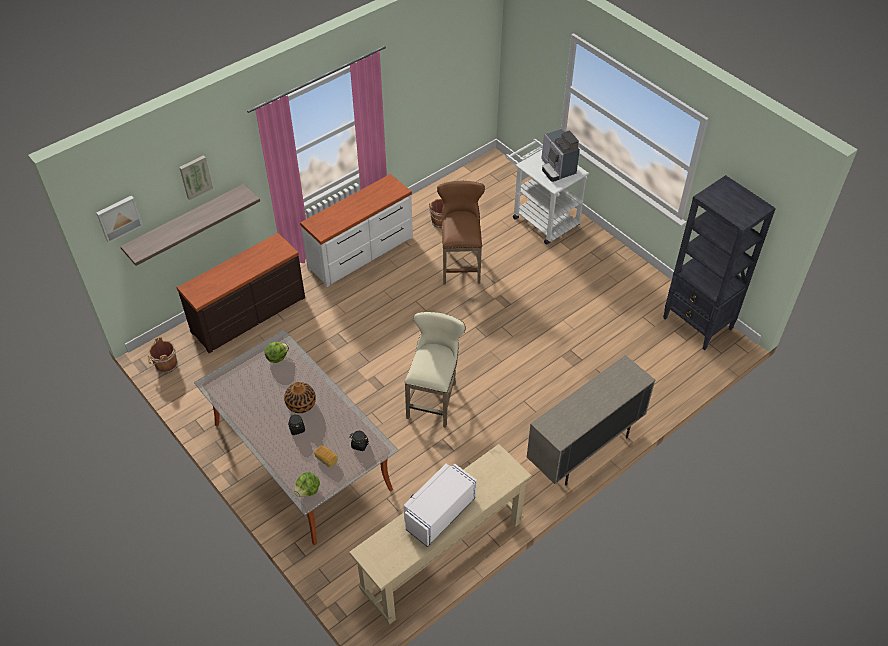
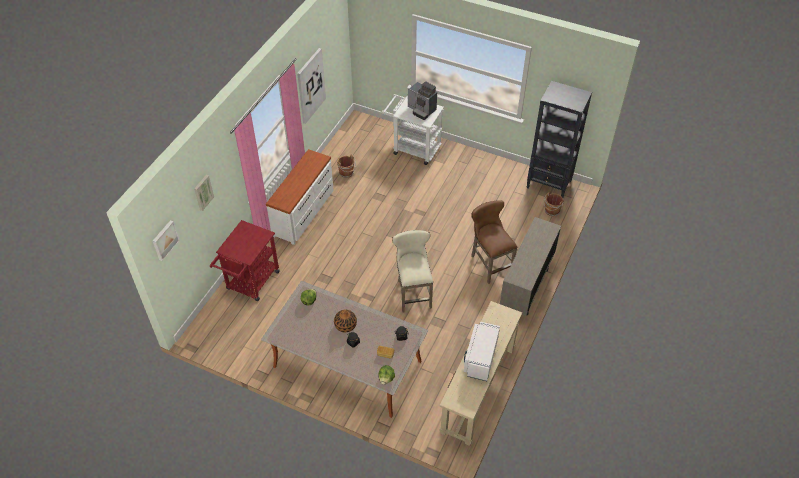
camera: 25 degrees left, 0 degrees up
(165, 365) = (210, 340): brown bucket -> brown bucket (551, 211)
(186, 222) = (200, 229): shelf -> none
(249, 315) = (250, 283): brown dresser -> red cart
(416, 93) = (310, 86): none -> picture
(460, 263) = (377, 197): brown stool -> brown stool (489, 263)

